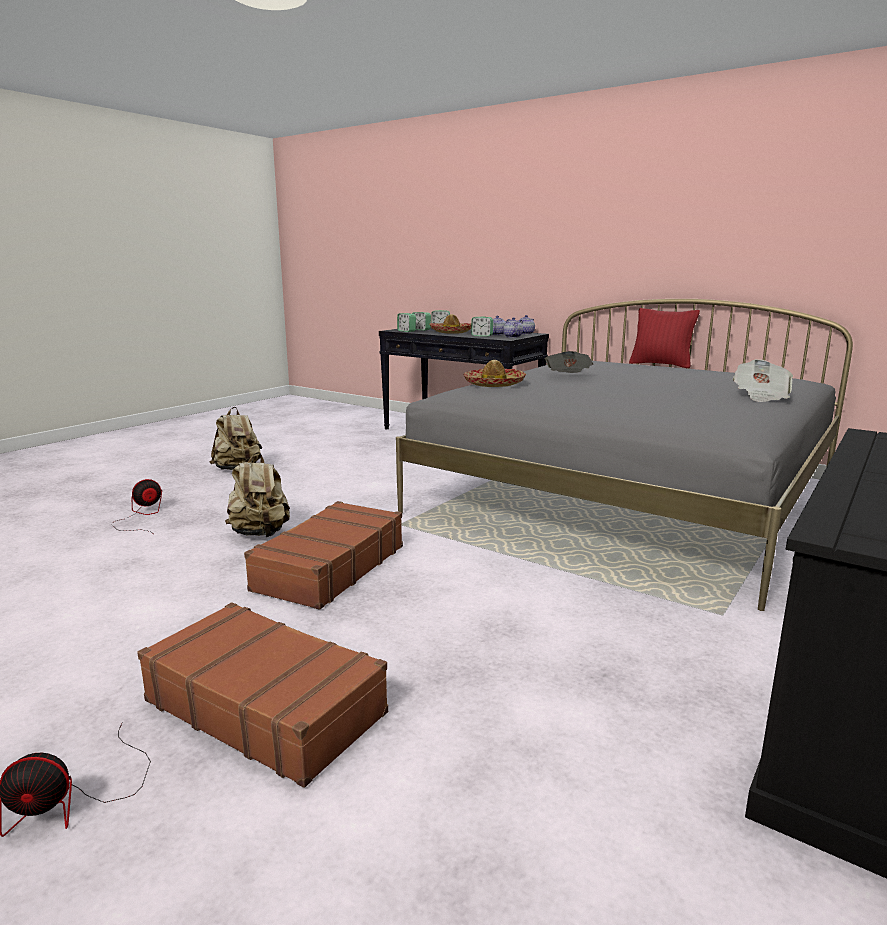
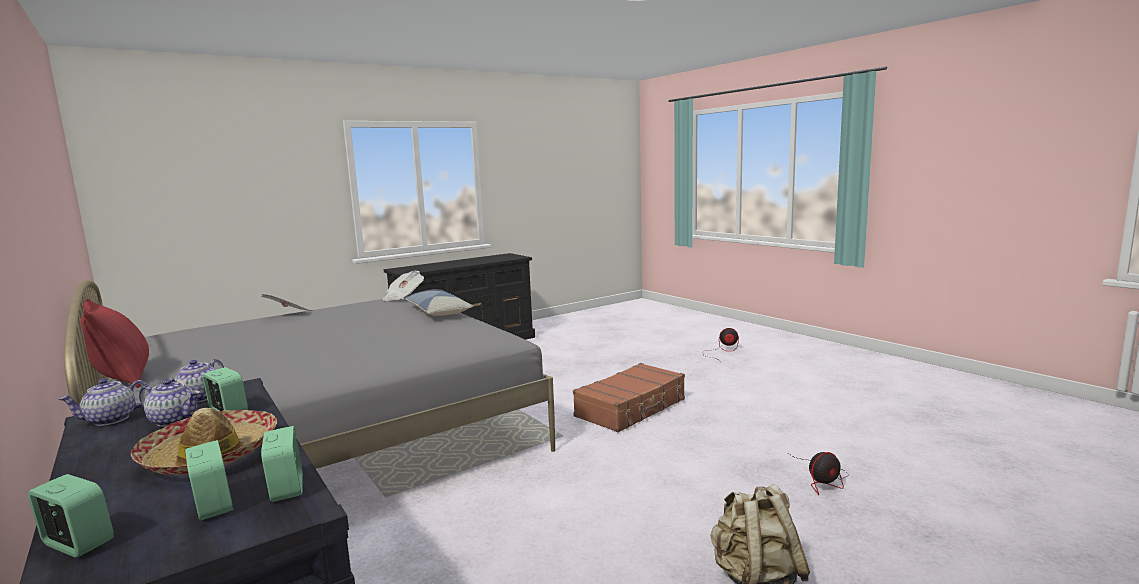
camera: 160 degrees left, 5 degrees down
(260, 533) = (686, 442): beige backpack -> none
(266, 706) = (665, 362): brown suitcase -> none
(494, 384) = (437, 342): hat -> none
(568, 376) = (331, 351): newspaper -> newspaper (403, 297)
(586, 409) = (437, 312): none -> pillow

